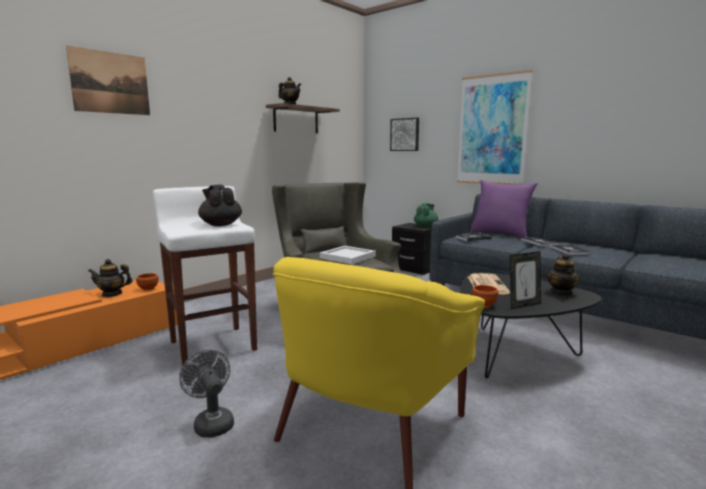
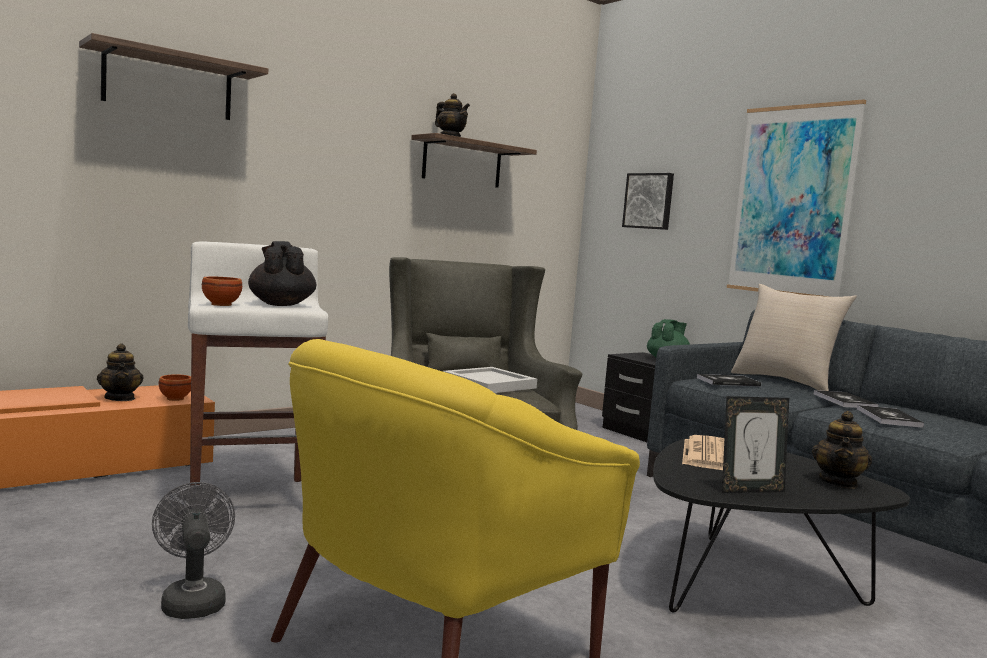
camera: 10 degrees right, 5 degrees down
(110, 83) = (168, 84): picture -> shelf
(112, 294) = (120, 398): teapot -> teapot turned 120 degrees counterclockwise
(484, 305) = (680, 481): brown bowl -> brown bowl (222, 304)
(500, 234) = (785, 382): purple pillow -> beige pillow

